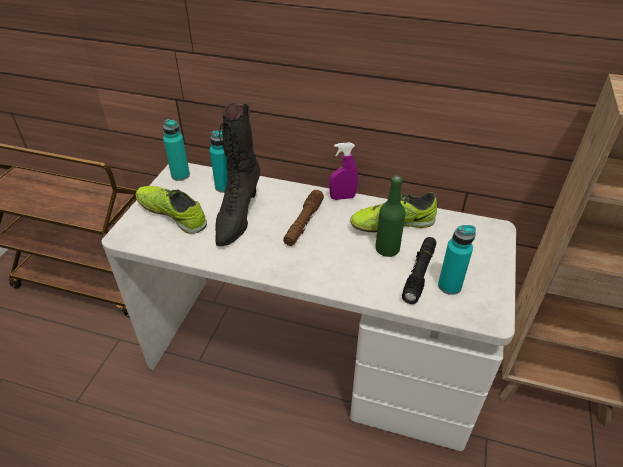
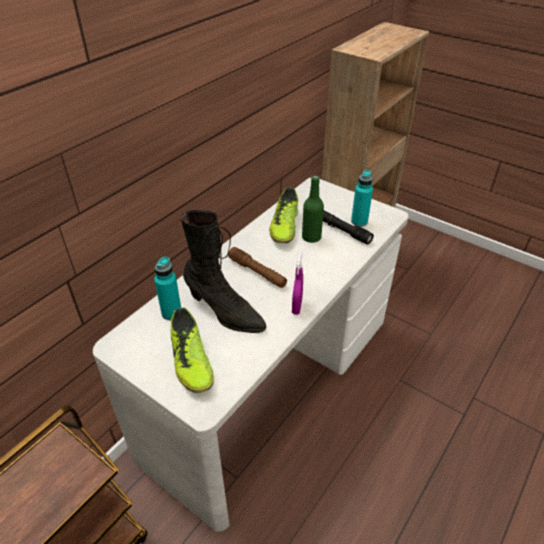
camera: 70 degrees left, 0 degrees up
(172, 214) = (191, 360): shoe -> shoe turned 75 degrees counterclockwise
(180, 175) = (125, 345): turquoise bottle -> none
(342, 197) = (237, 242): purple spray bottle -> purple spray bottle (297, 306)

